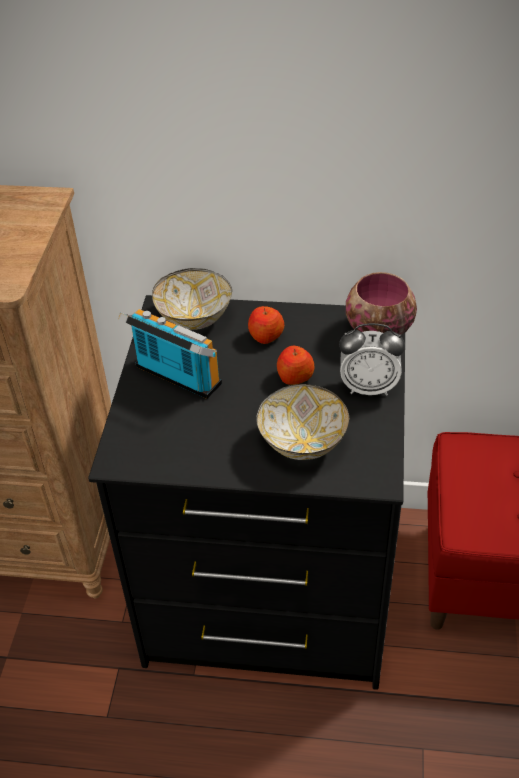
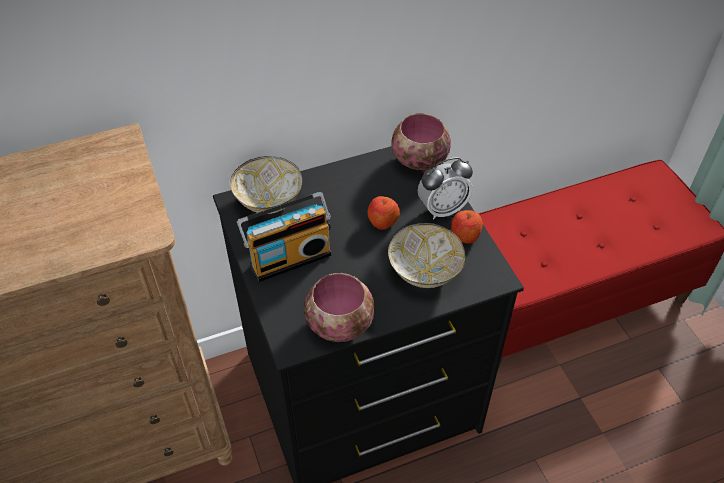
camera: 30 degrees left, 5 degrees up
(175, 378) = (289, 257): radio -> radio turned 150 degrees clockwise
(179, 460) = (341, 324): none -> bowl
(266, 336) = (337, 196): apple -> apple (465, 235)

